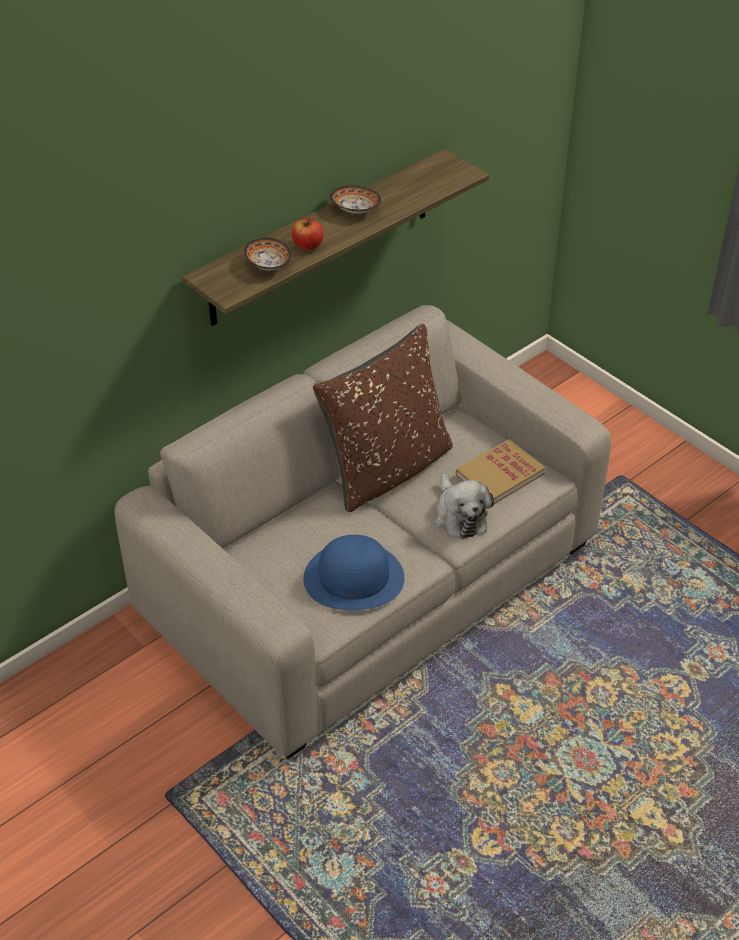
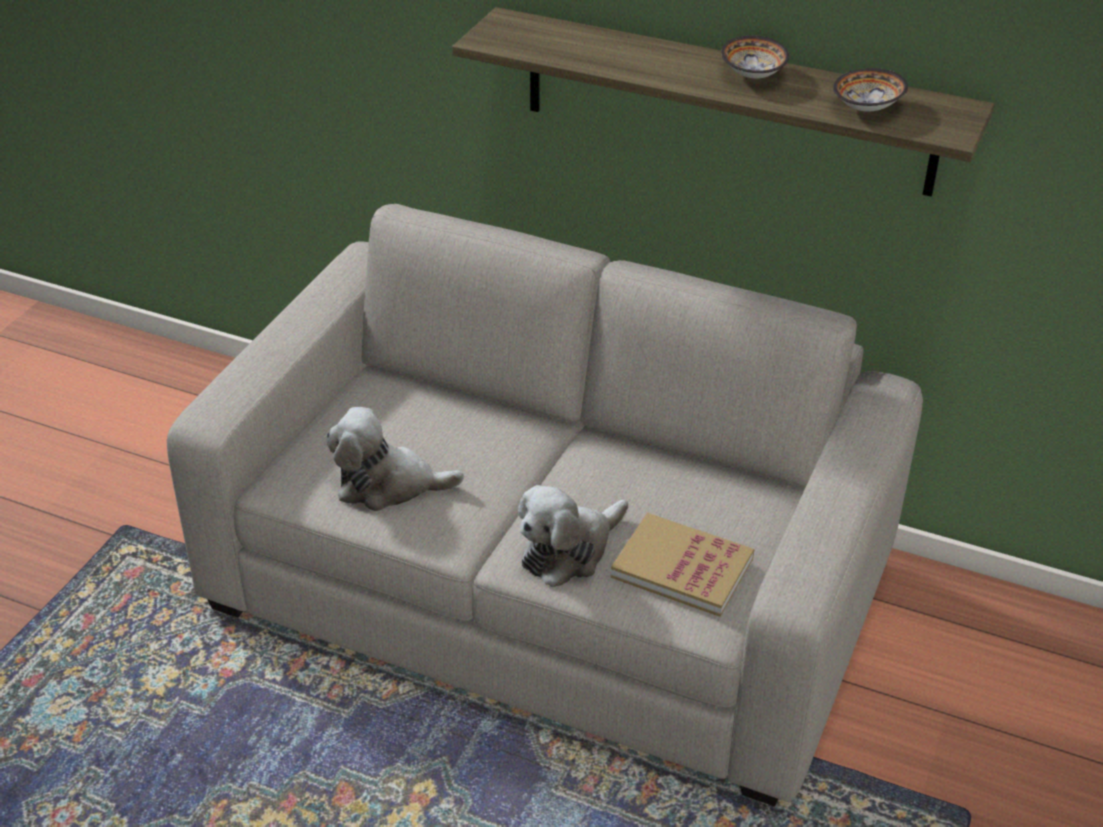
camera: 65 degrees right, 5 degrees down
(269, 264) = (567, 49): bowl -> bowl (869, 107)
(307, 245) = (635, 62): apple -> none
(354, 577) = (388, 485): blue hat -> plush toy
(387, 470) = (616, 458): brown pillow -> none

